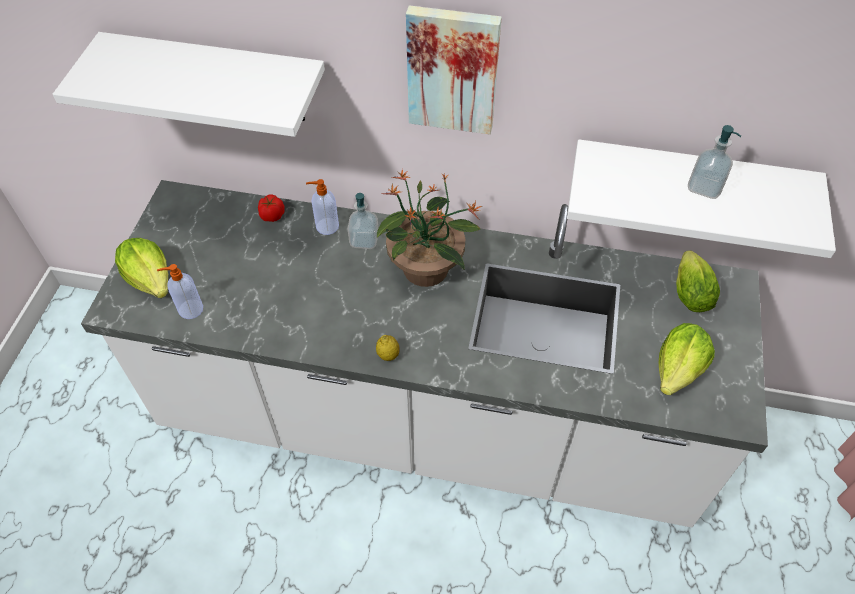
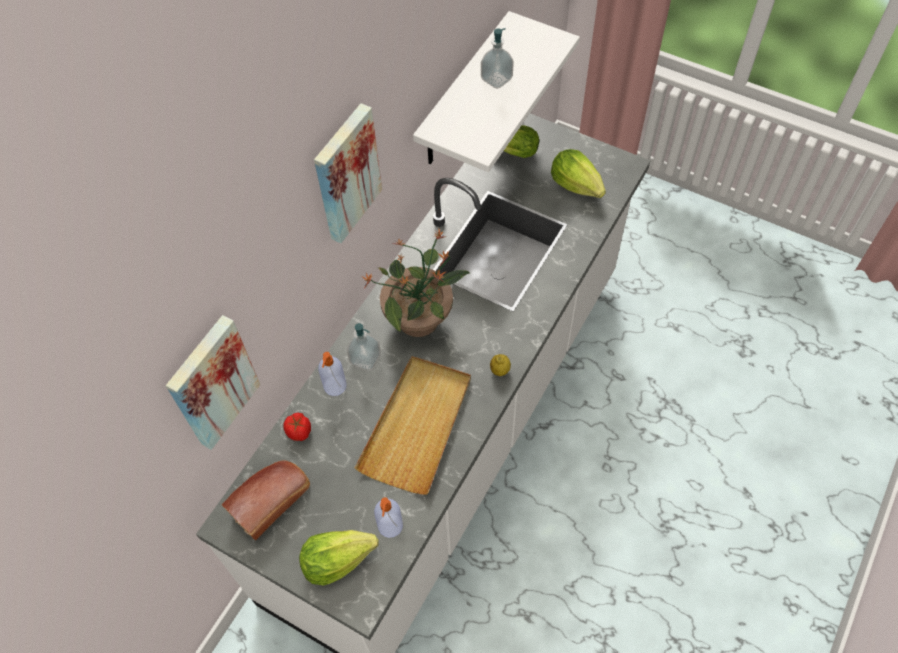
camera: 70 degrees left, 5 degrees up
(200, 218) = (272, 500): none -> bread
(217, 78) = (211, 382): white shelf -> picture
(302, 301) = (417, 425): none -> beige tray

